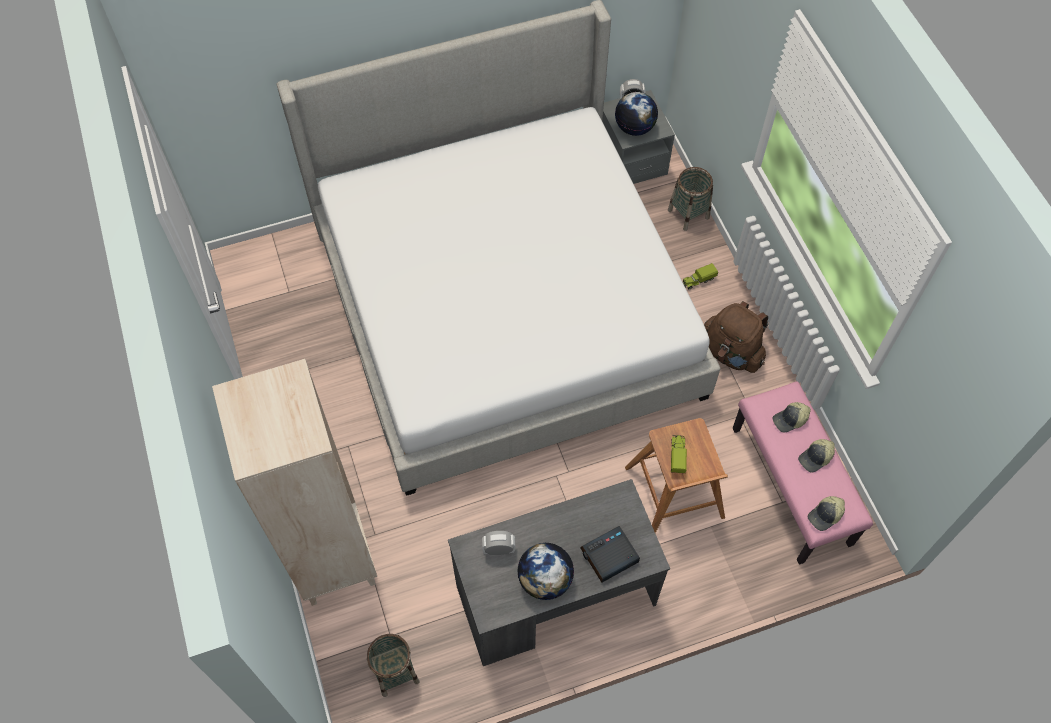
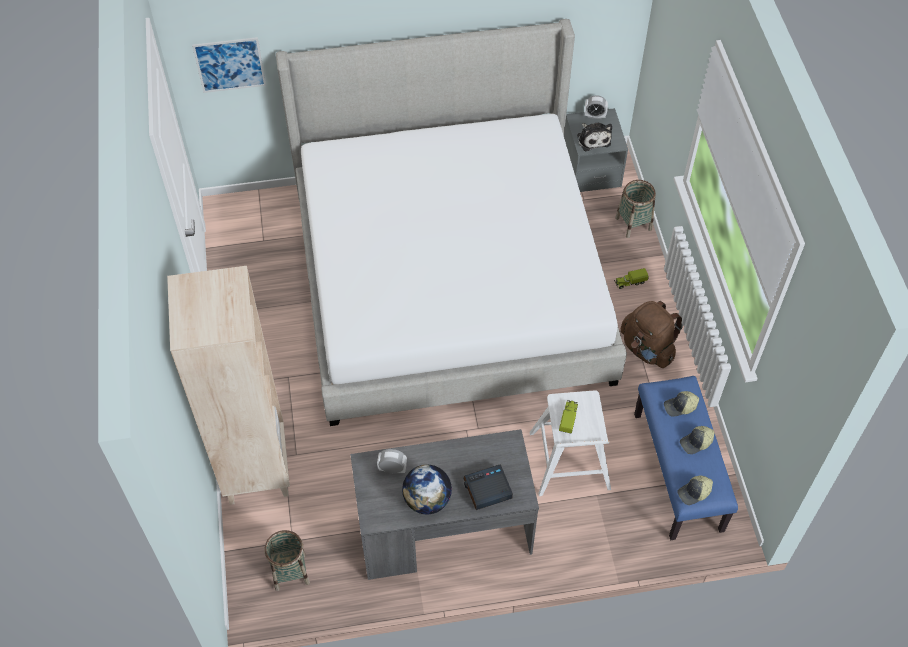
camera: 10 degrees right, 5 degrees down
(224, 103) = (230, 65): none -> picture
(634, 128) = (593, 139): globe -> plush toy
(674, 493) = (569, 461): brown stool -> white stool
(792, 486) = (679, 472): pink bench -> blue bench

